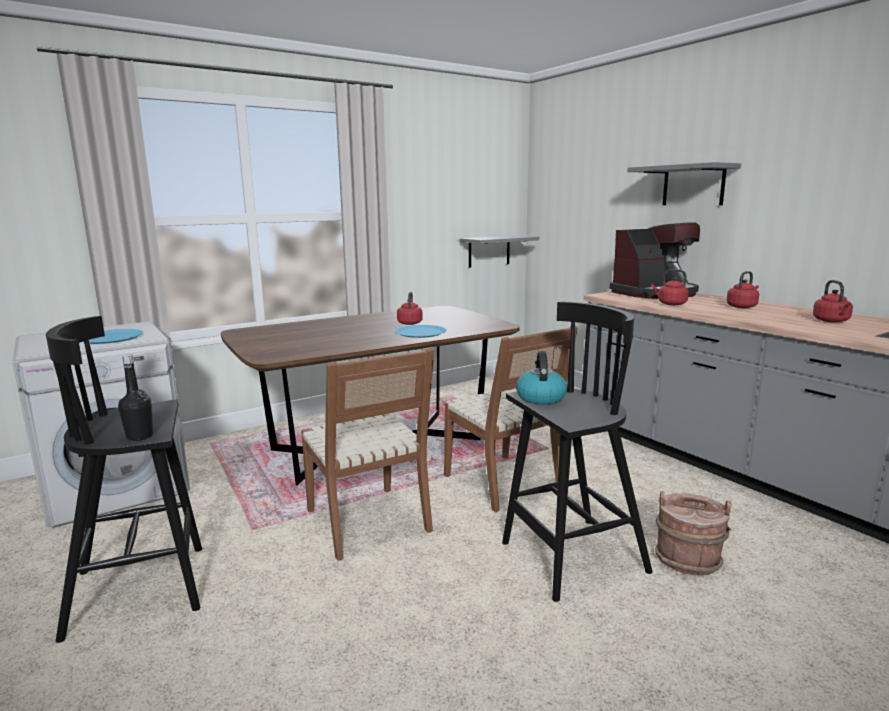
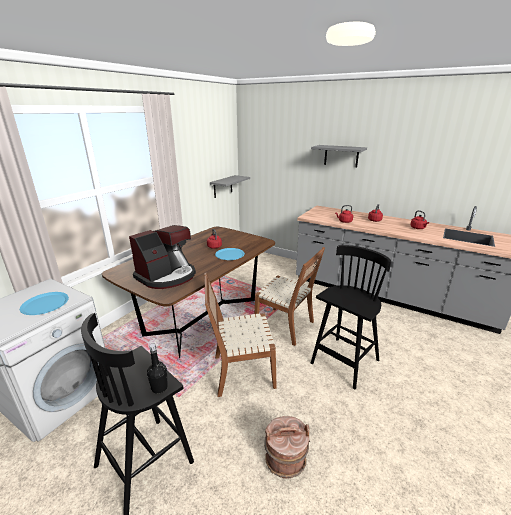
camera: 25 degrees left, 10 degrees up
(369, 525) = (240, 372): chair -> chair turned 135 degrees clockwise
(540, 397) = (334, 295): kettle -> none
(655, 293) = (327, 212): coffee machine -> coffee machine (167, 276)
(688, 559) = (386, 348): brown bucket -> brown bucket (285, 459)

